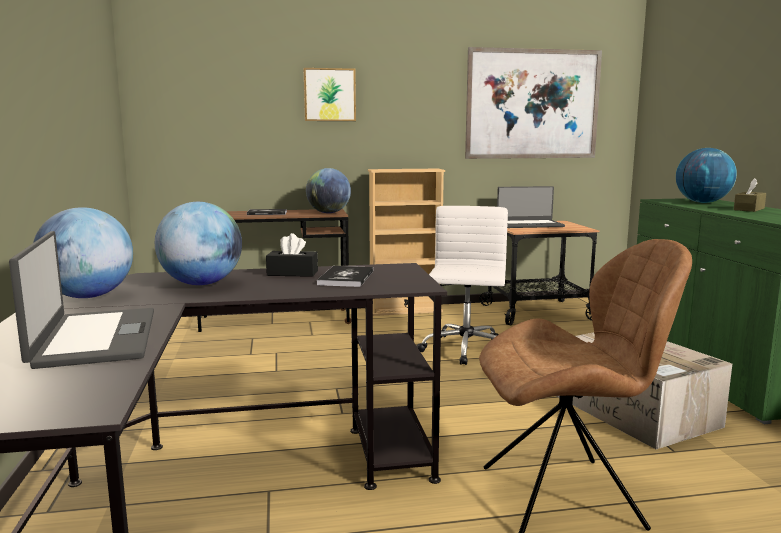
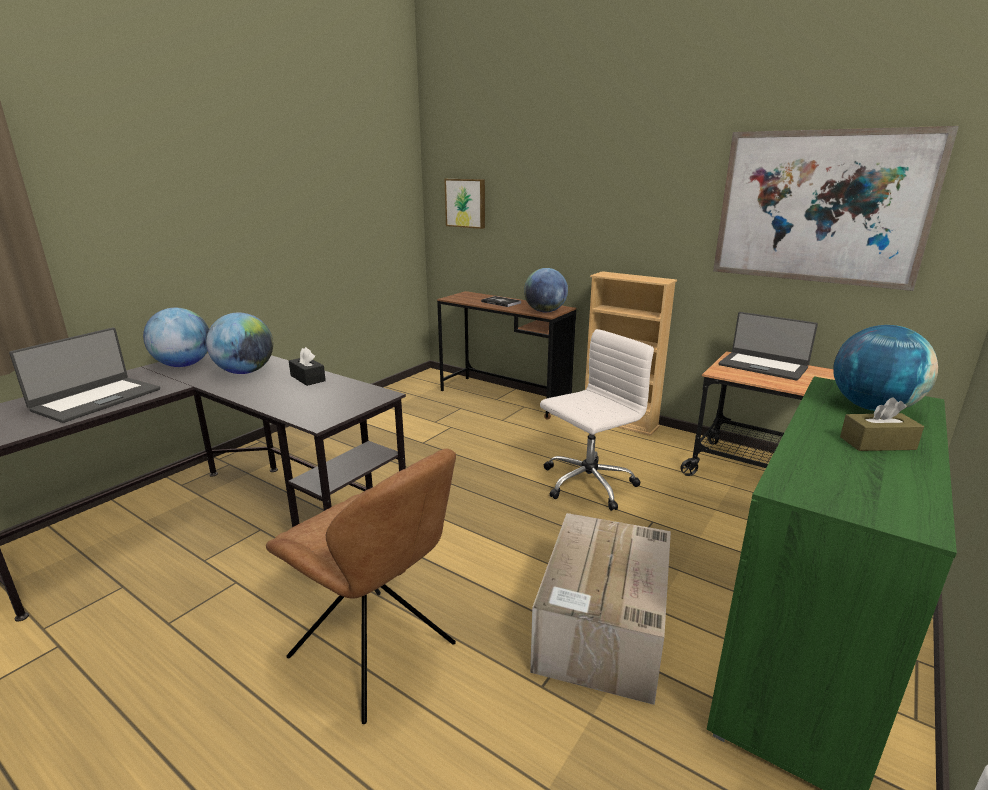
camera: 45 degrees right, 10 degrees up
(329, 95) = (574, 191): picture -> picture (466, 203)
(346, 278) = (314, 394): book -> none

